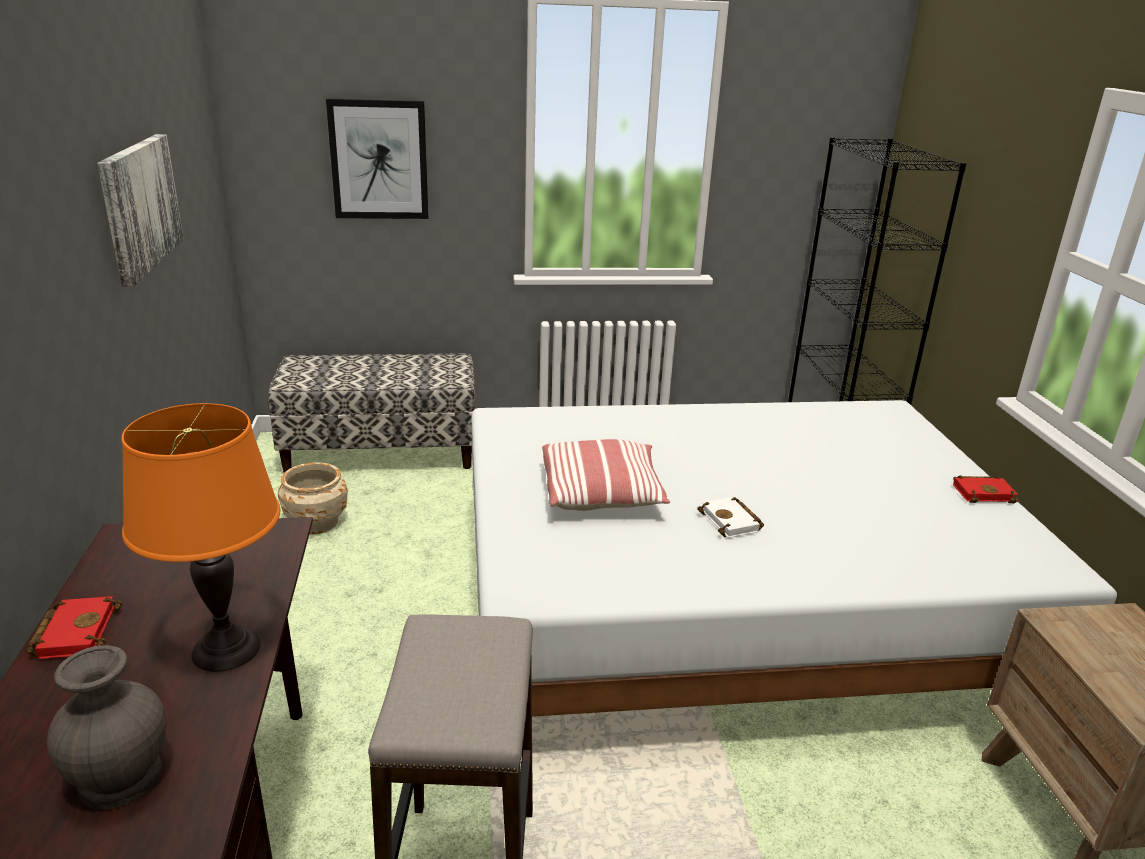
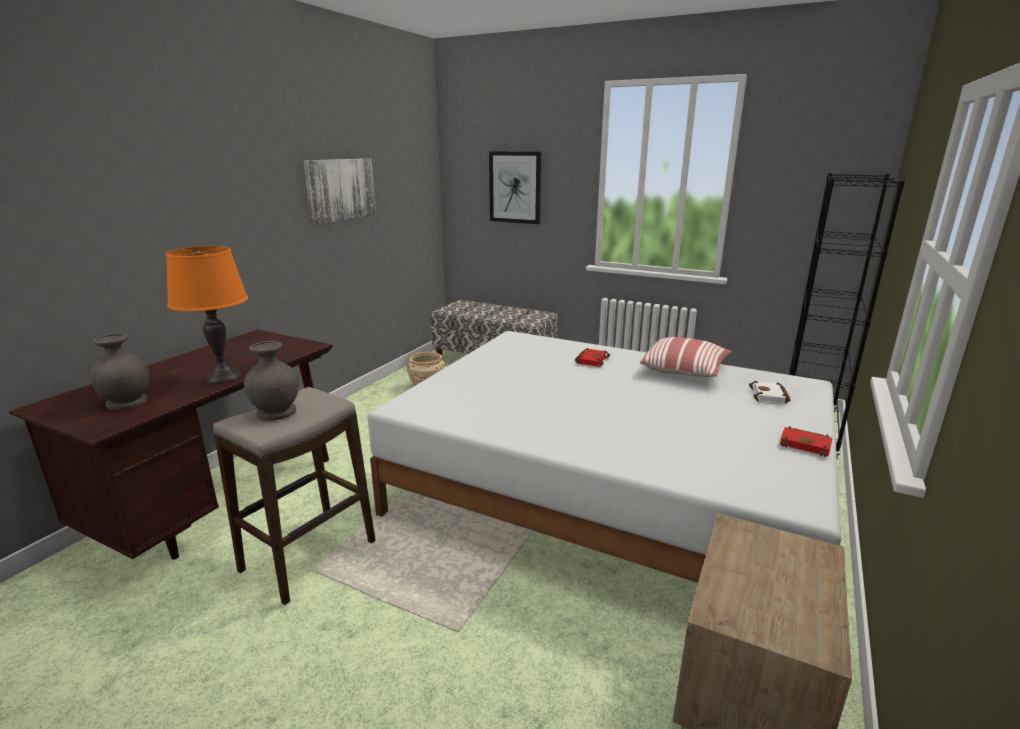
camera: 35 degrees right, 5 degrees down
(75, 632) = (190, 358): red book -> red book (591, 360)
(447, 682) = (277, 412): none -> grey vase
(602, 493) = (514, 379): pillow -> pillow (685, 370)
(732, 522) = (572, 410): white book -> white book (770, 396)

